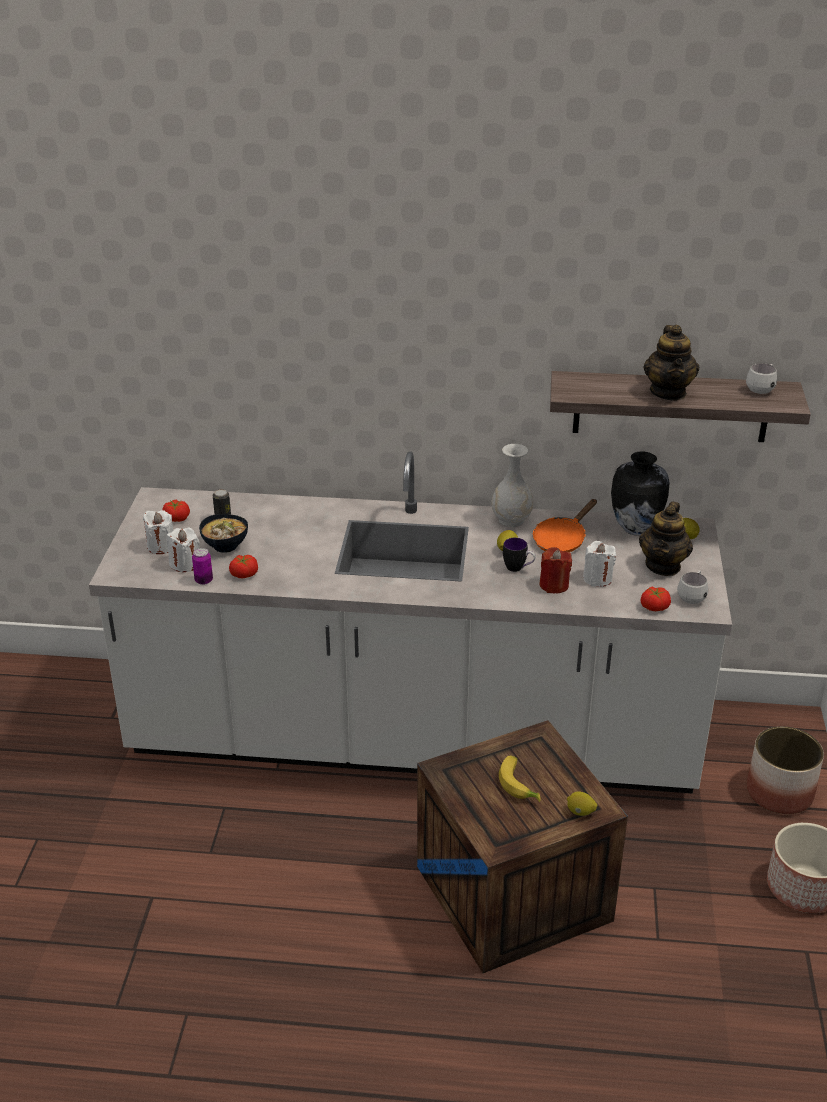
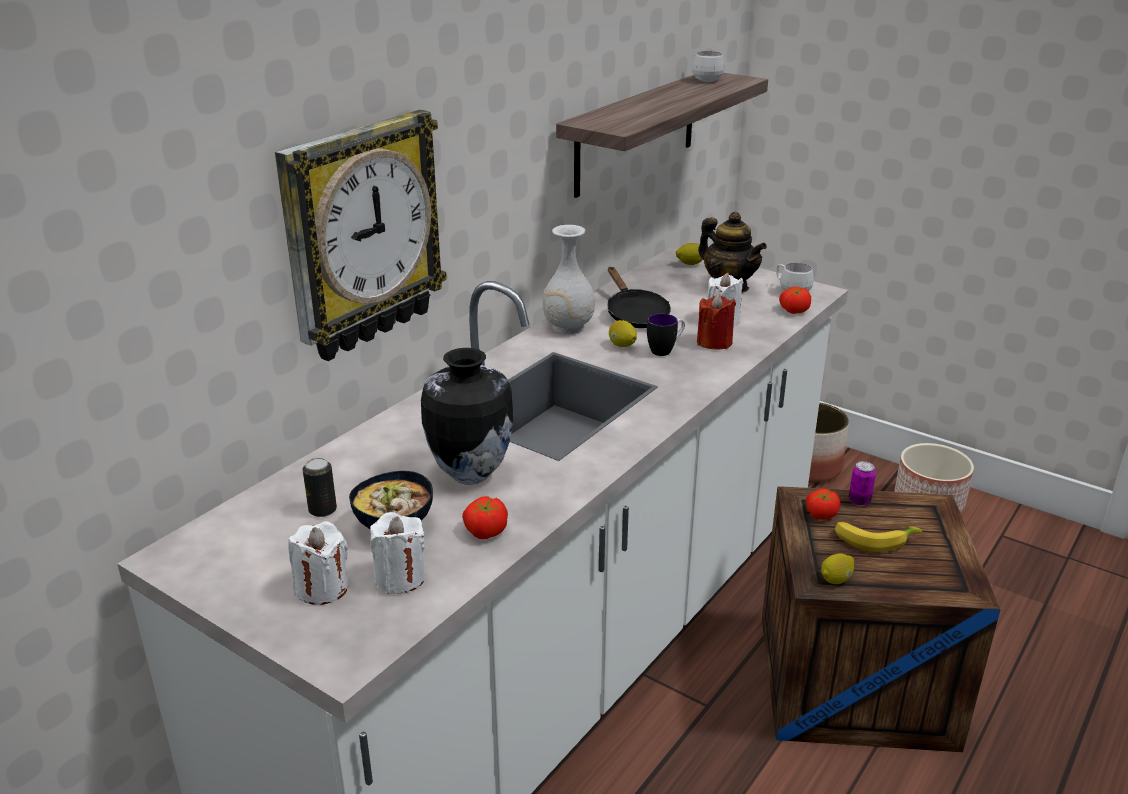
camera: 60 degrees left, 5 degrees down
(177, 518) = (261, 551): tomato -> tomato (820, 513)
(204, 580) = (464, 571): can -> can (859, 501)
(336, 385) = (361, 235): none -> wall clock
(562, 540) = (634, 315): orange frying pan -> black frying pan
(580, 812) = (935, 518): lemon -> lemon (836, 579)
(635, 528) = (652, 279): vase -> vase (469, 474)
(668, 392) = (669, 101): teapot -> none

